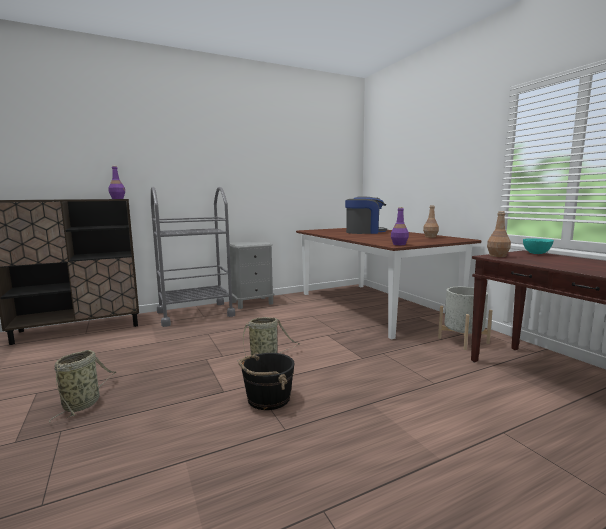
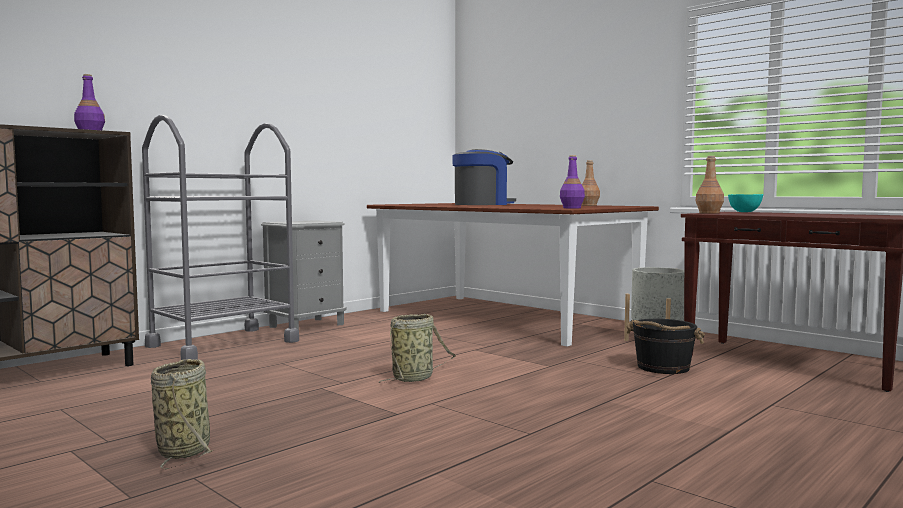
camera: 20 degrees left, 5 degrees down
(267, 398) = (471, 412): black bucket -> black bucket (662, 367)

